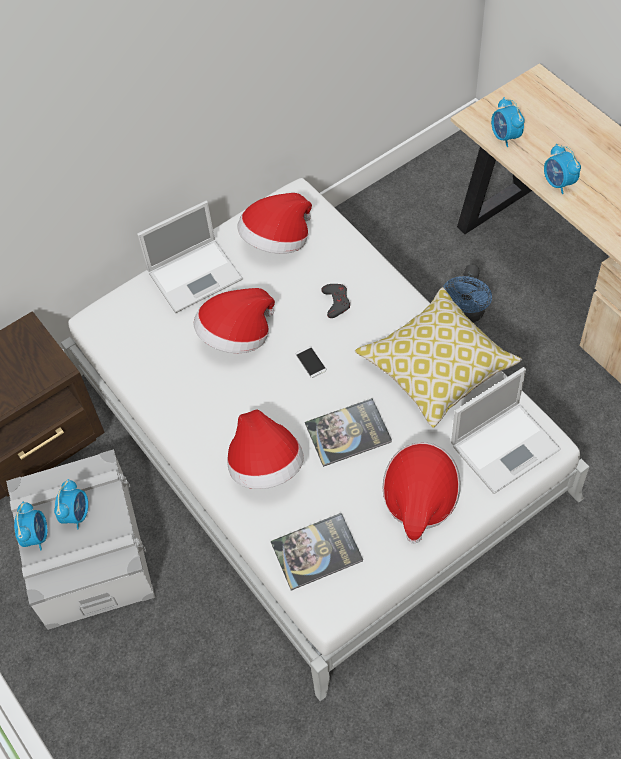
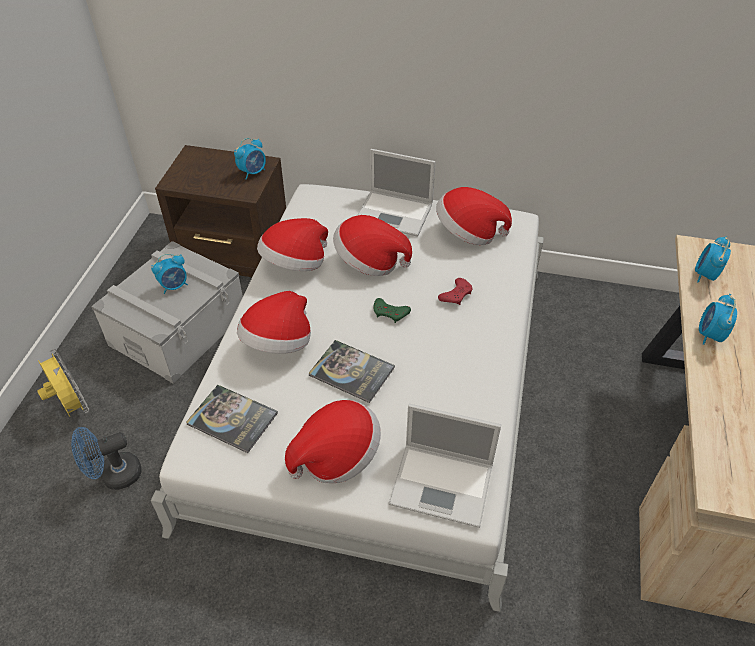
camera: 45 degrees right, 10 degrees down
(36, 536) = (143, 278): alarm clock -> alarm clock (253, 172)
(98, 704) = (71, 406): none -> yellow fan
(180, 394) = (295, 264): none -> hat
(311, 362) = (390, 313): phone -> green game controller
(336, 302) = (456, 294): grey game controller -> red game controller
(437, 367) = (468, 390): pillow -> none
(465, 314) = (575, 409): blue fan -> blue fan (114, 476)

